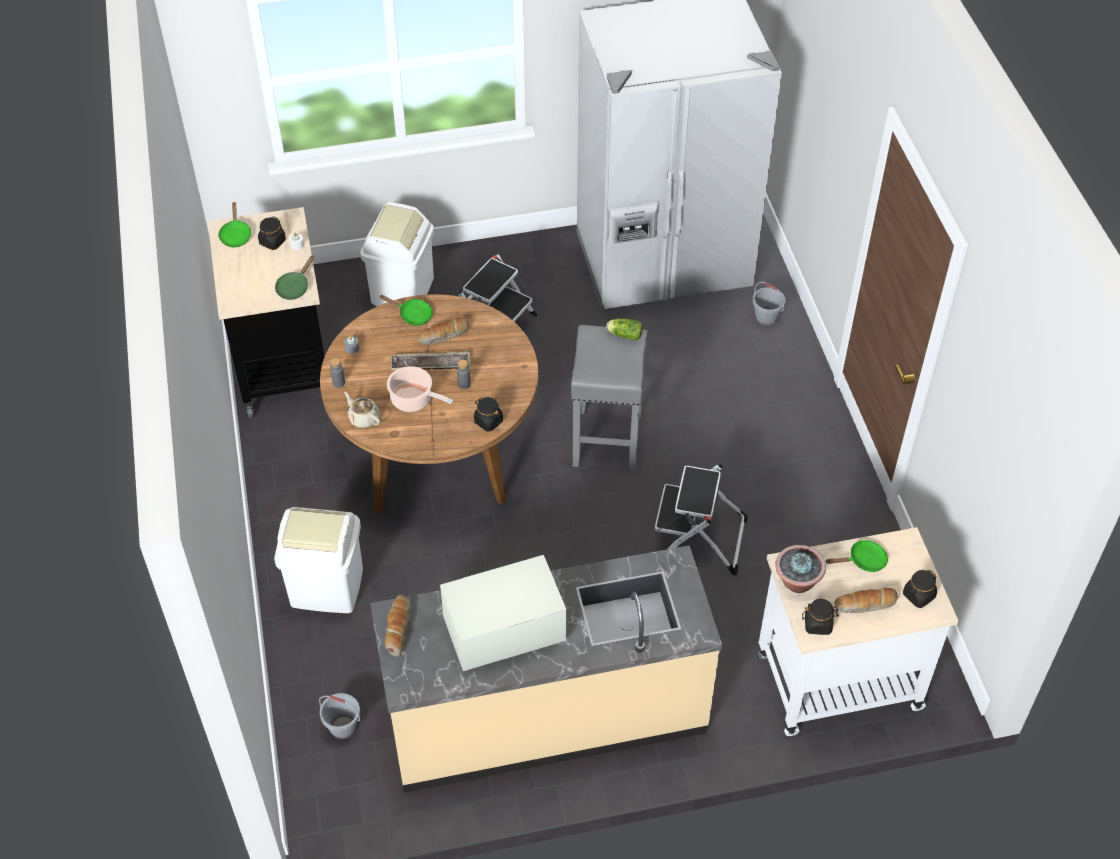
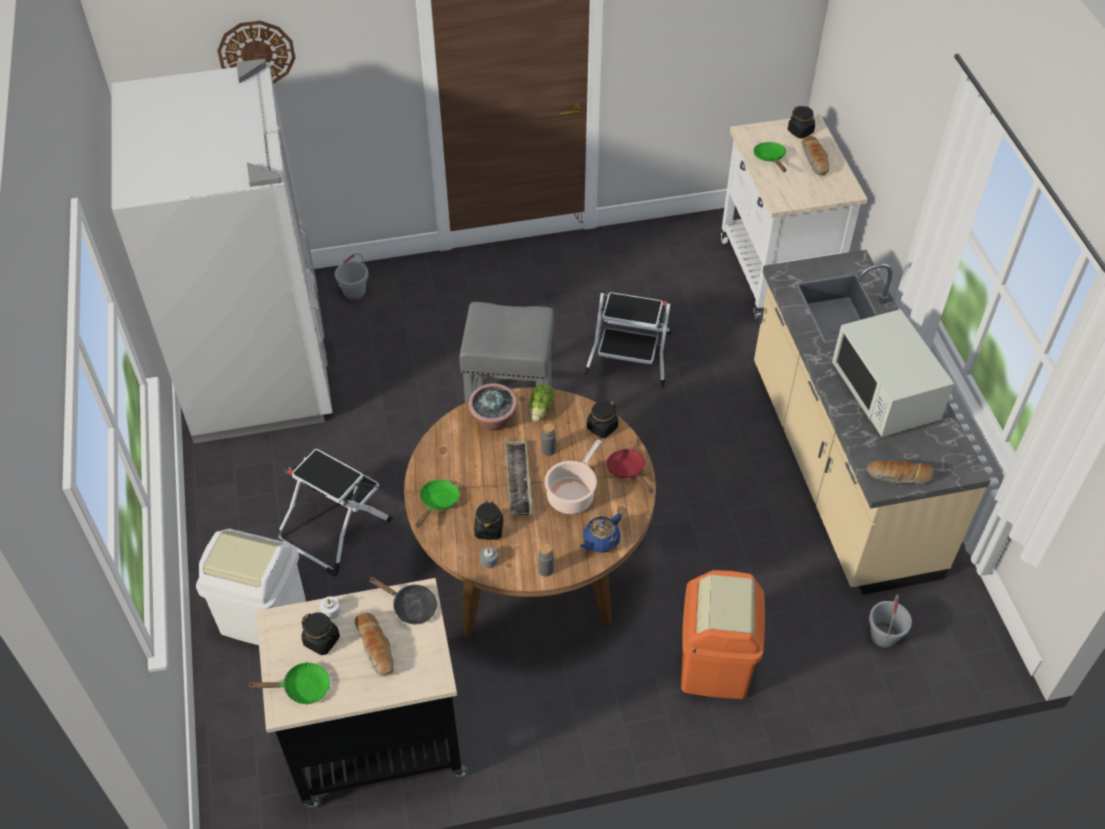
camera: 90 degrees left, 0 degrees up
(294, 287) = (410, 606): green frying pan -> black frying pan
(326, 588) = (715, 665): white trash can -> orange trash can
(363, 418) = (600, 541): beige teapot -> blue teapot
(437, 439) = (628, 471): none -> red frying pan
(443, 336) = (474, 471): bread -> bread (376, 647)
(623, 334) = (480, 318): lettuce -> lettuce (540, 410)
(797, 582) = (799, 197): potted plant -> potted plant (494, 421)
(818, 624) = (839, 188): black jar -> black jar (489, 529)
(823, 77) = (256, 53): none -> wall clock

